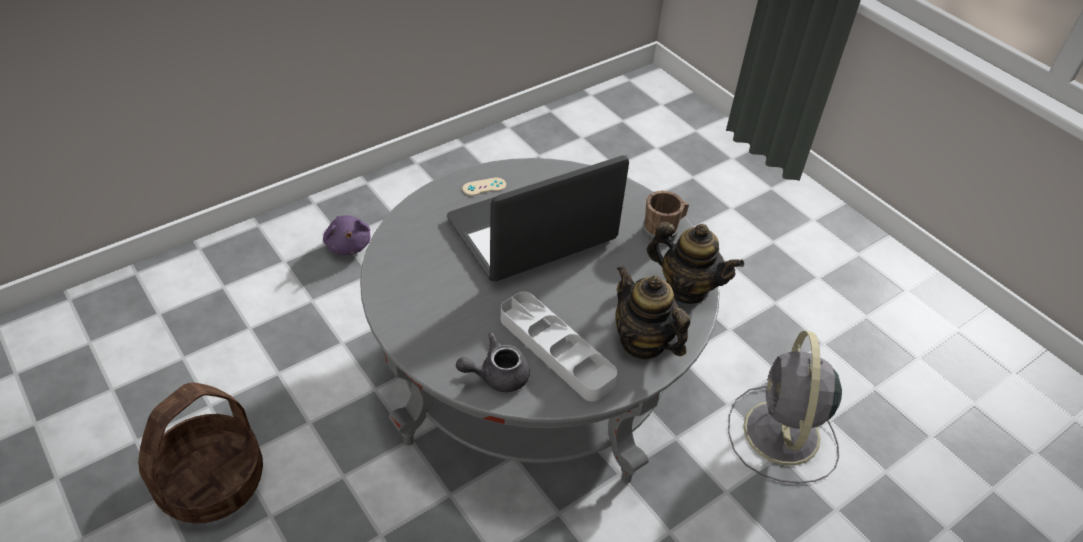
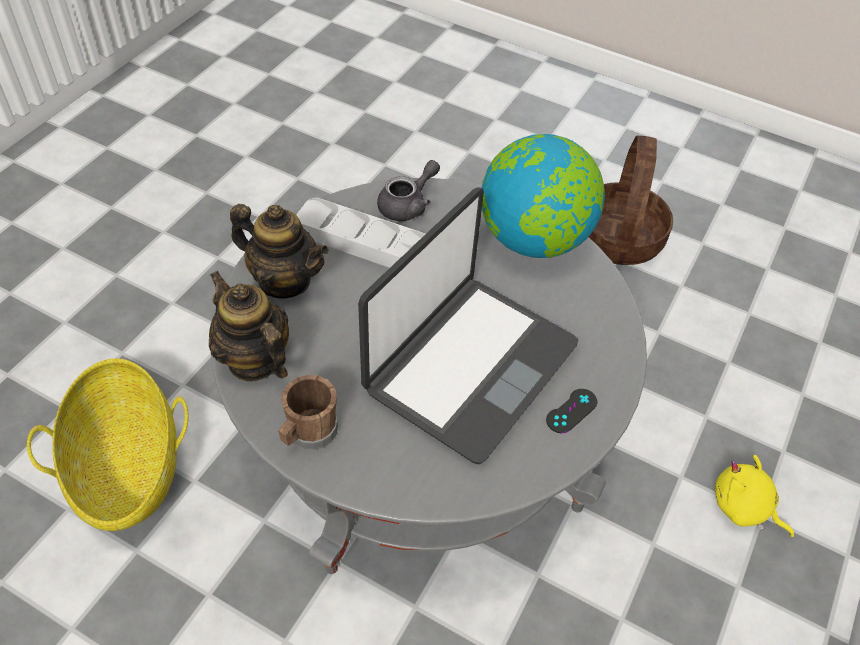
camera: 155 degrees right, 5 degrees up
(348, 245) = (743, 508): purple plush toy -> yellow plush toy
(410, 302) = (533, 240): none -> globe
(484, 187) = (571, 411): beige game controller -> black game controller
(686, 288) = (254, 359): teapot -> teapot turned 45 degrees clockwise
(781, 435) = (127, 466): grey fan -> basket

